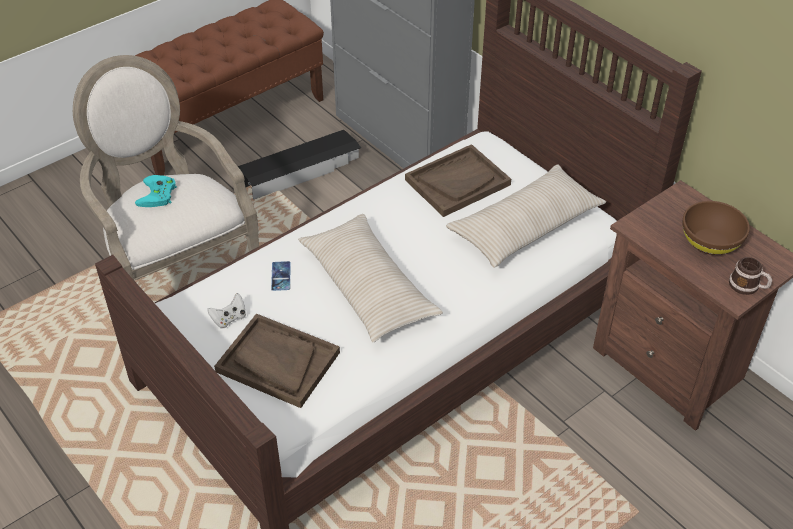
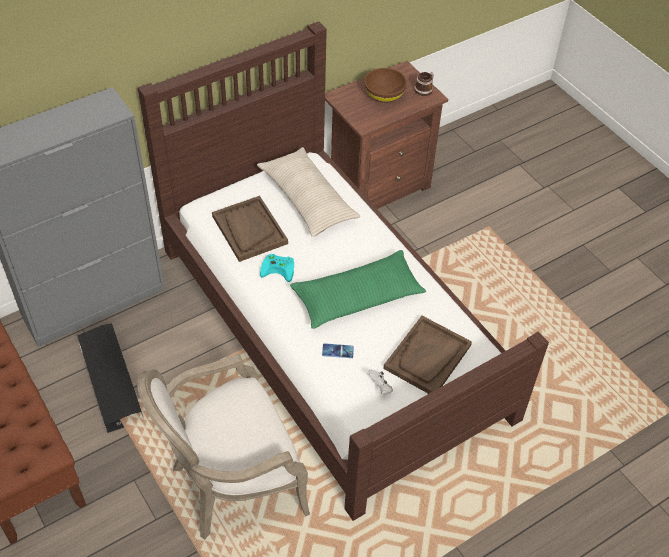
camera: 85 degrees left, 5 degrees up
(158, 195) = (227, 434): turquoise game controller -> turquoise game controller (279, 268)
(368, 287) = (357, 297): beige pillow -> green pillow

